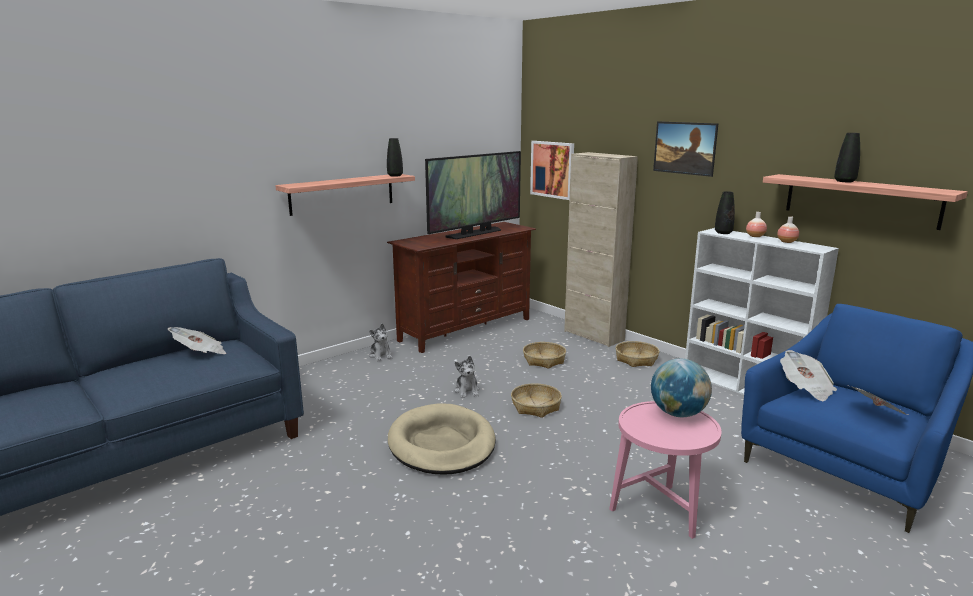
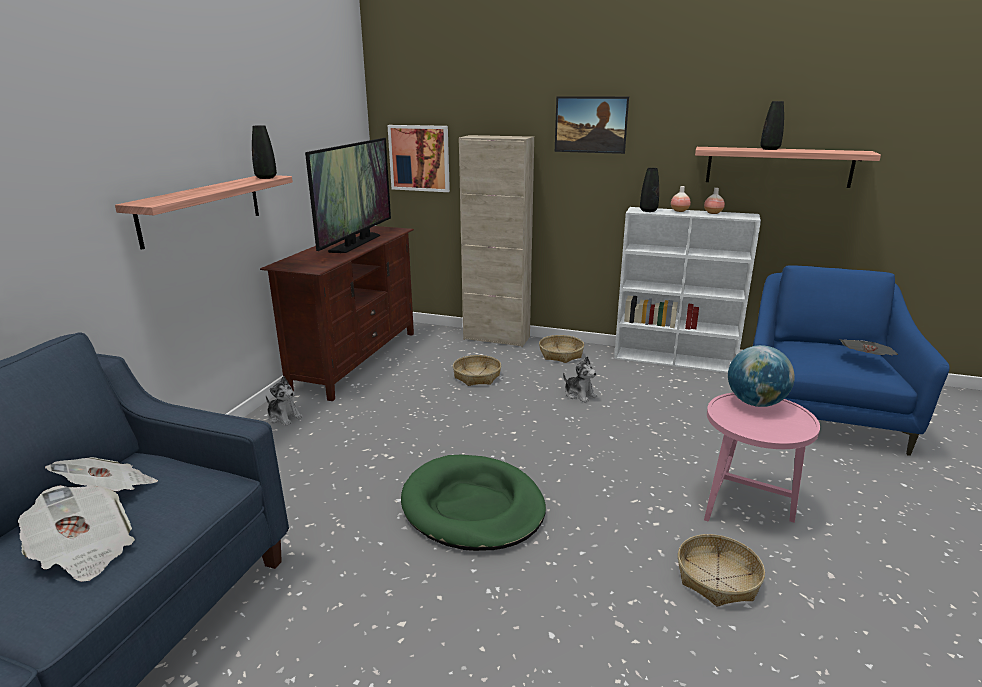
camera: 30 degrees left, 5 degrees up
(442, 444) = (473, 507): beige dog bed -> green dog bed
(467, 391) = (433, 434): plush toy -> plush toy (579, 394)
(536, 407) = (523, 431): basket -> basket (718, 579)
(806, 389) = (792, 350): newspaper -> newspaper (84, 551)

